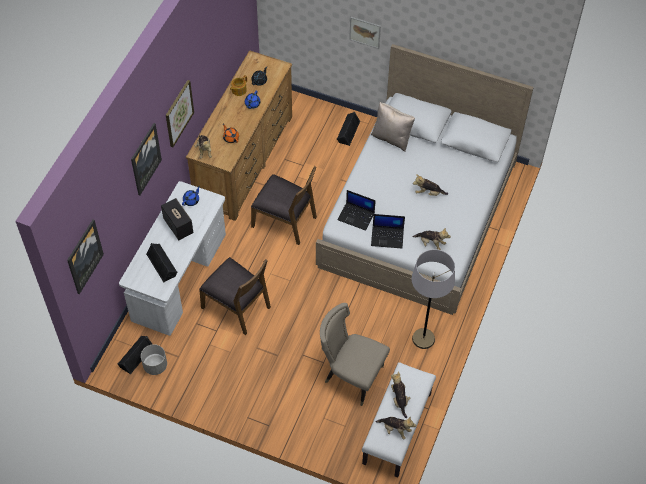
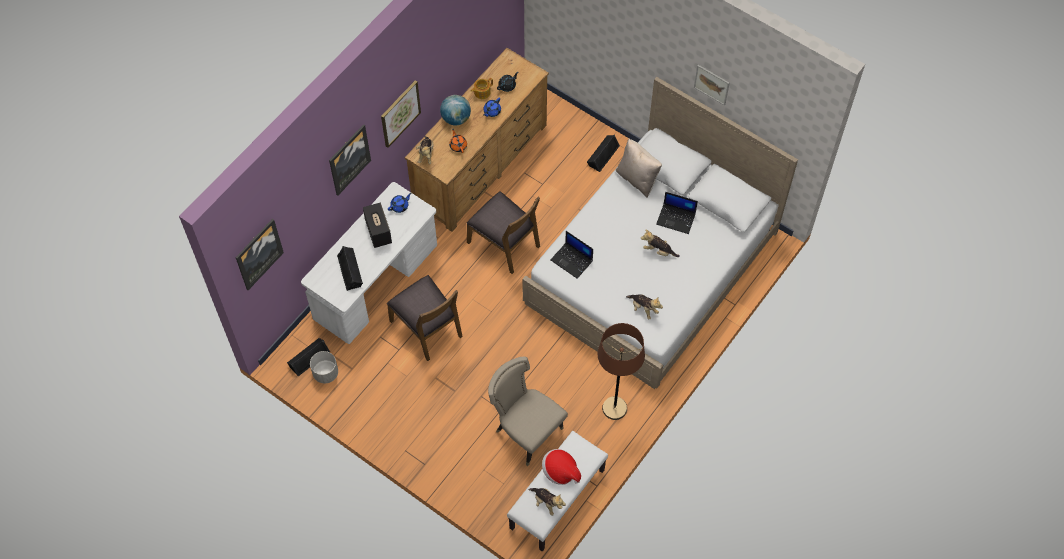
camera: 15 degrees right, 5 degrees up
(222, 116) = (456, 118): none -> globe
(365, 32) = (631, 56): picture -> picture (711, 84)
(387, 237) = (598, 291): laptop -> laptop (676, 218)
(399, 399) = (560, 471): plush toy -> hat
(423, 339) = (614, 408): grey floor lamp -> brown floor lamp

